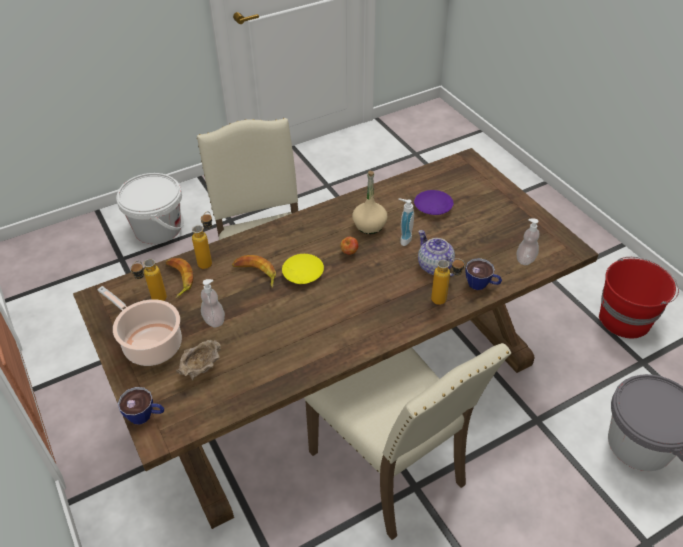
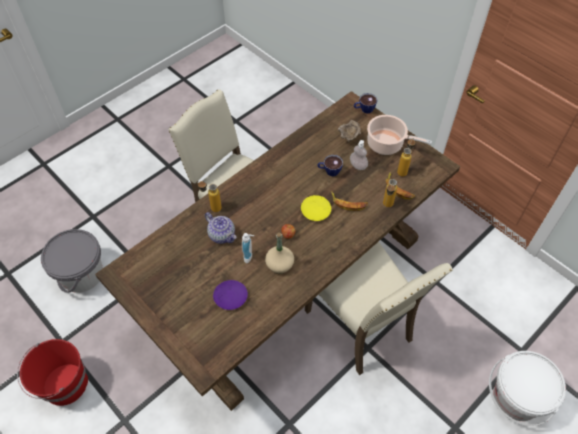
camera: 165 degrees right, 10 degrees up
(481, 285) = (186, 226): cup -> cup (329, 171)
(525, 259) = (153, 255): soap dispenser -> none

